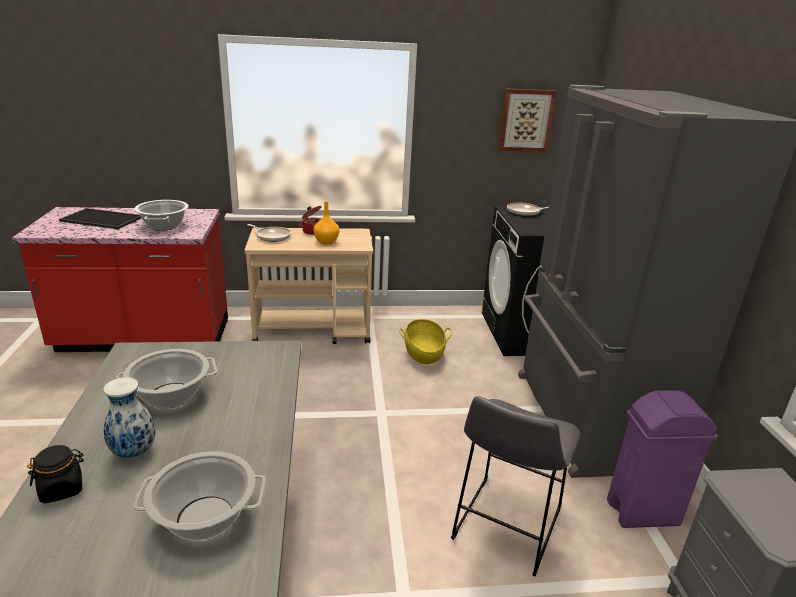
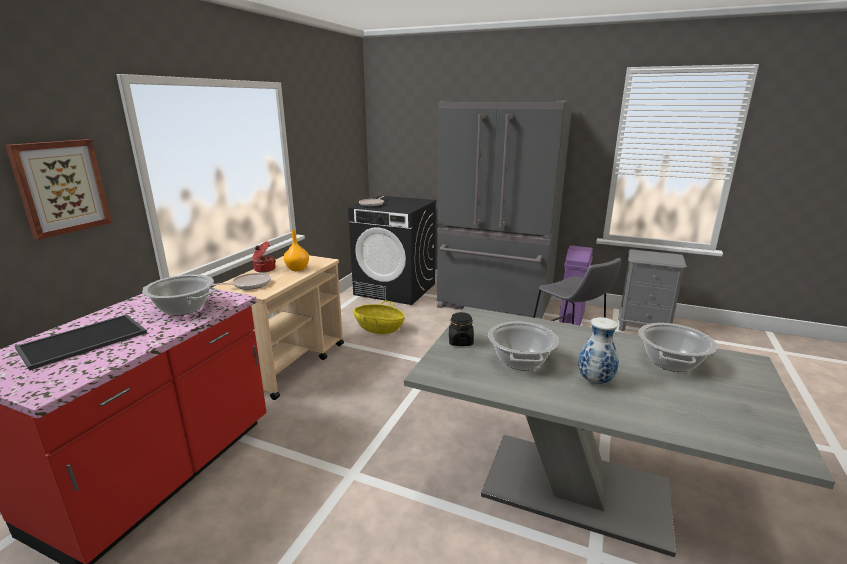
camera: 60 degrees left, 5 degrees down
(62, 489) = (637, 413): black jar -> black jar (460, 341)
(526, 120) = (342, 139): picture -> picture (61, 187)

